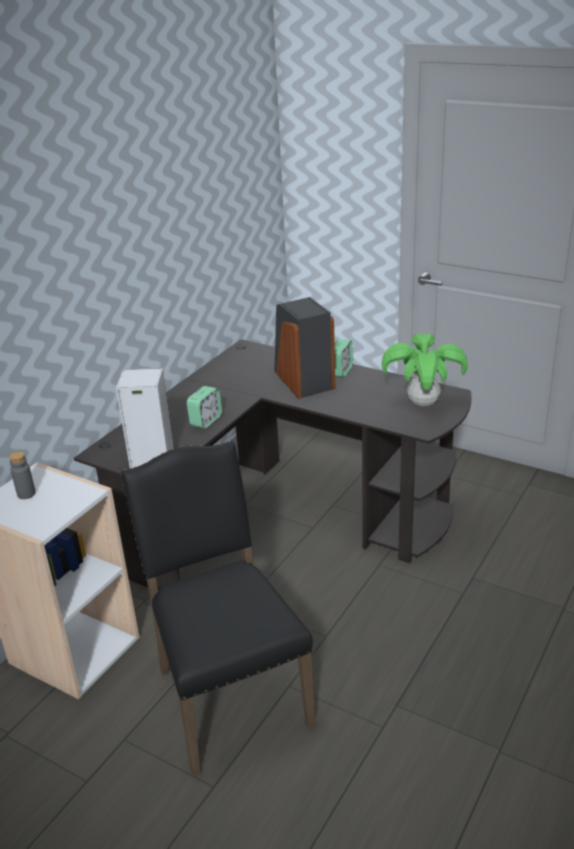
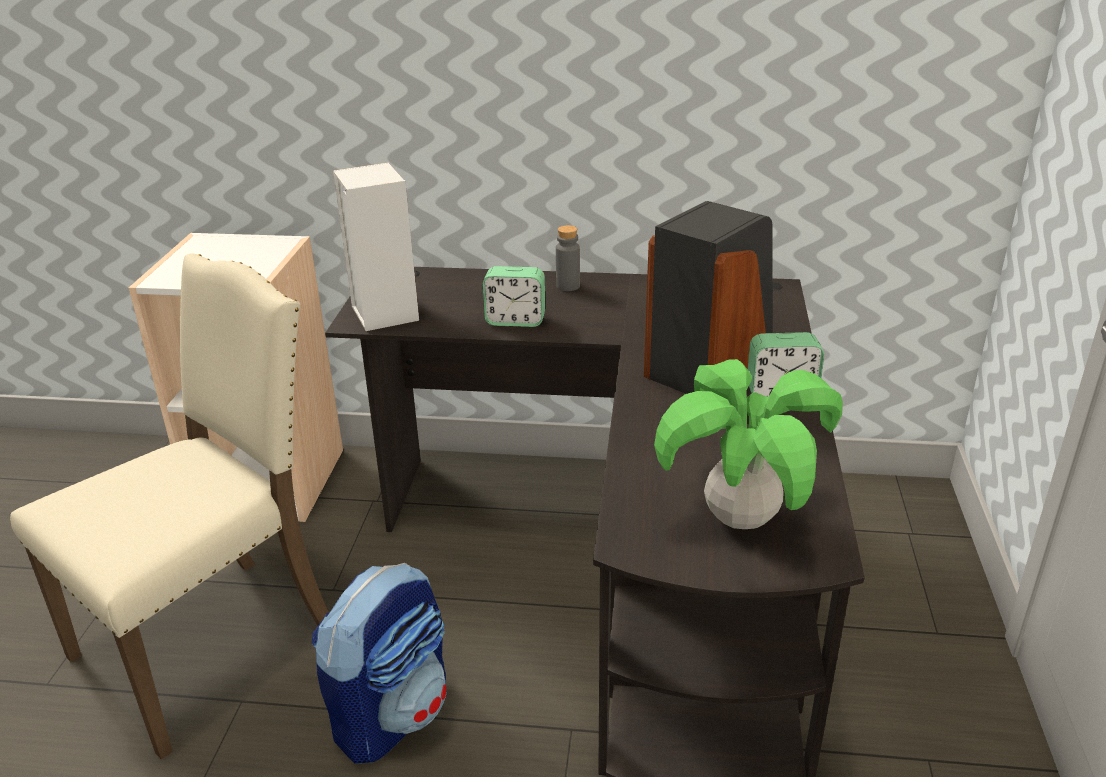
camera: 65 degrees right, 0 degrees up
(26, 494) = (235, 250): grey bottle -> grey bottle (568, 286)
(228, 695) = (212, 642): black chair -> beige chair
(334, 624) = (392, 713): none -> backpack

